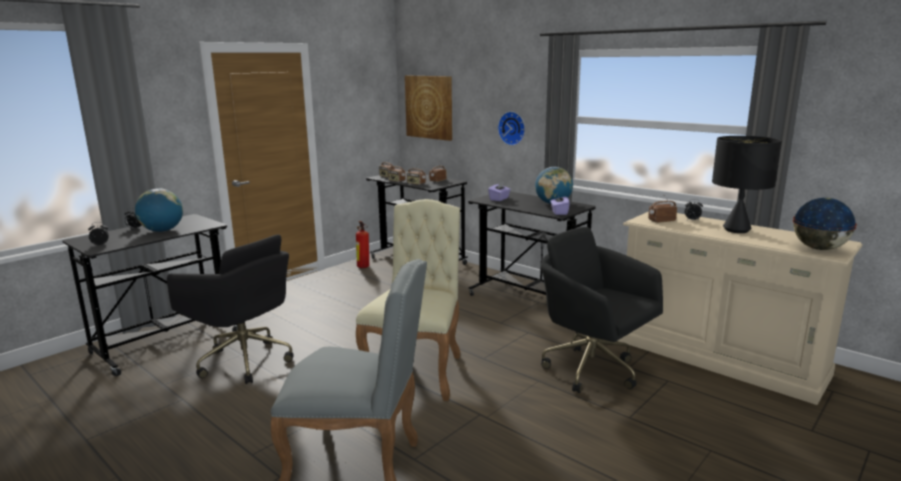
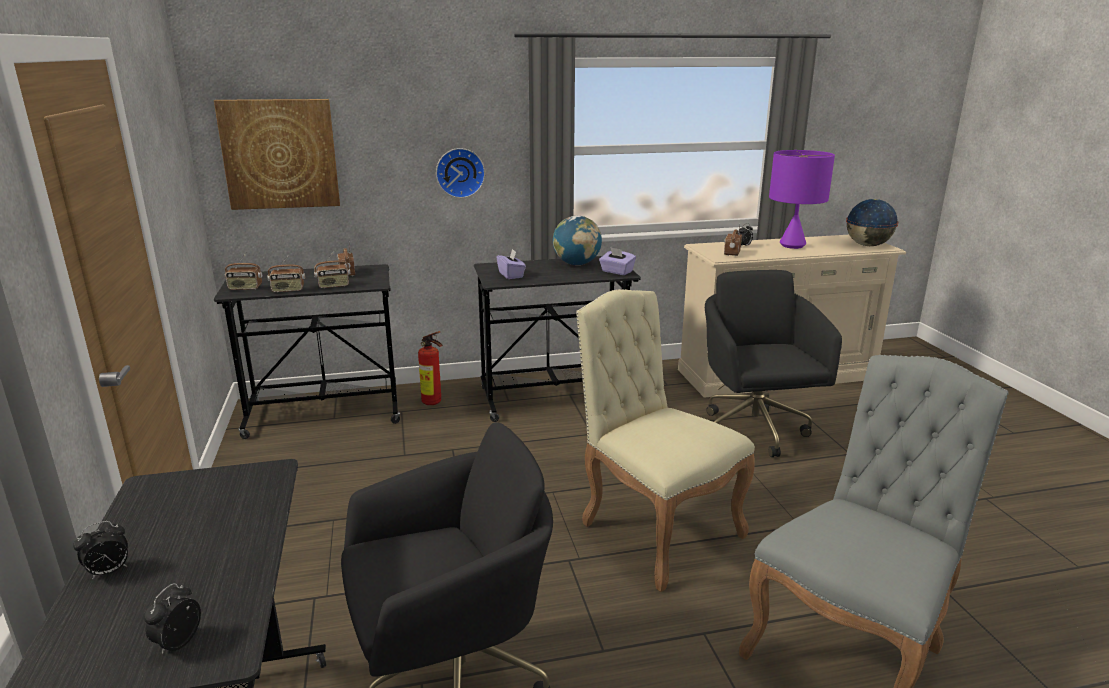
camera: 55 degrees left, 5 degrees up
(162, 231) = (208, 536): globe -> none
(362, 267) = (264, 457): fire extinguisher -> fire extinguisher (433, 403)
(594, 372) = (755, 433): black office chair -> black office chair turned 90 degrees clockwise
(736, 230) = (792, 246): black table lamp -> purple table lamp

